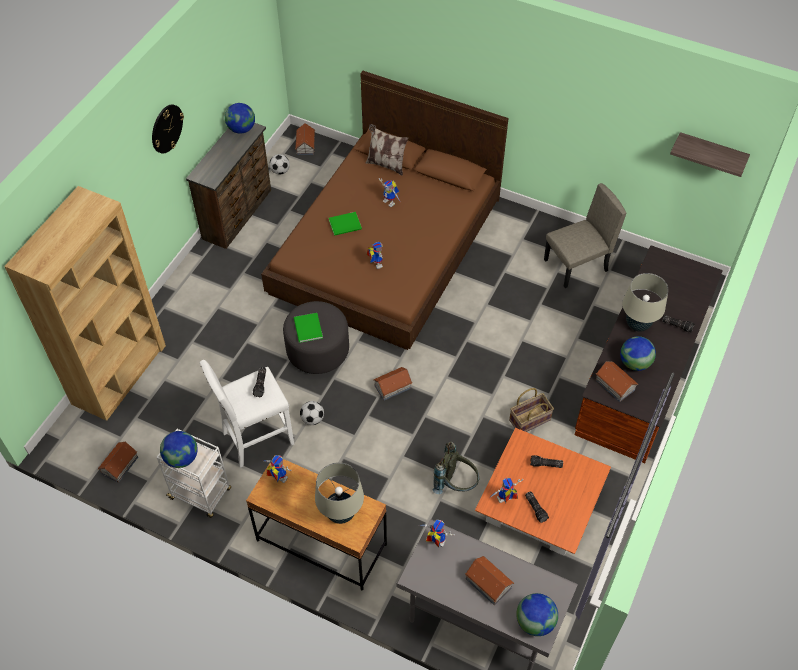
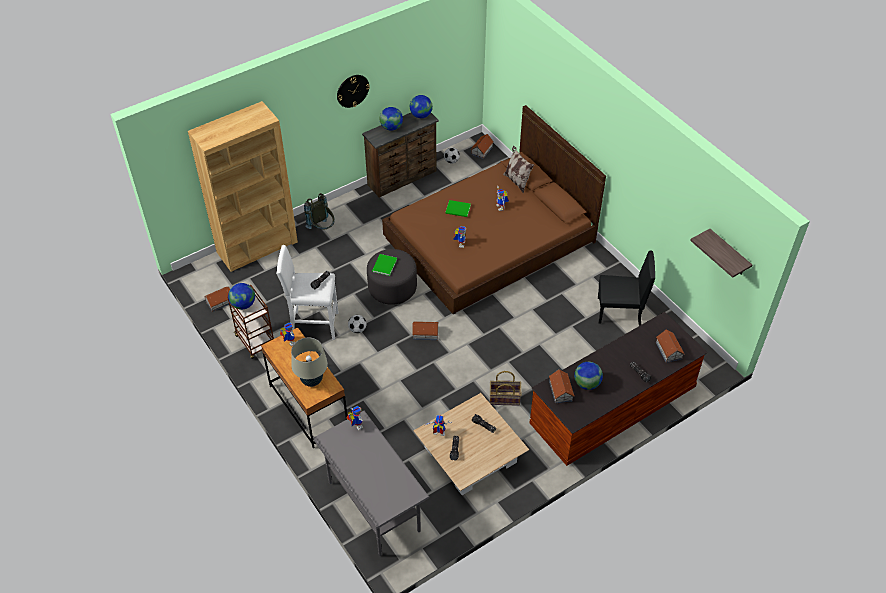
camera: 30 degrees right, 5 degrees down
(201, 494) = (256, 342): white cart -> brown cart
(455, 484) = (422, 414): grey backpack -> grey backpack (322, 228)
(488, 583) = (371, 465): toy house -> toy house (668, 350)
(535, 622) = (382, 503): globe -> globe (391, 127)
(540, 504) = (470, 455): orange coffee table -> beige coffee table
(576, 266) = (619, 312): beige chair -> black chair
(637, 324) = (610, 360): beige table lamp -> none

